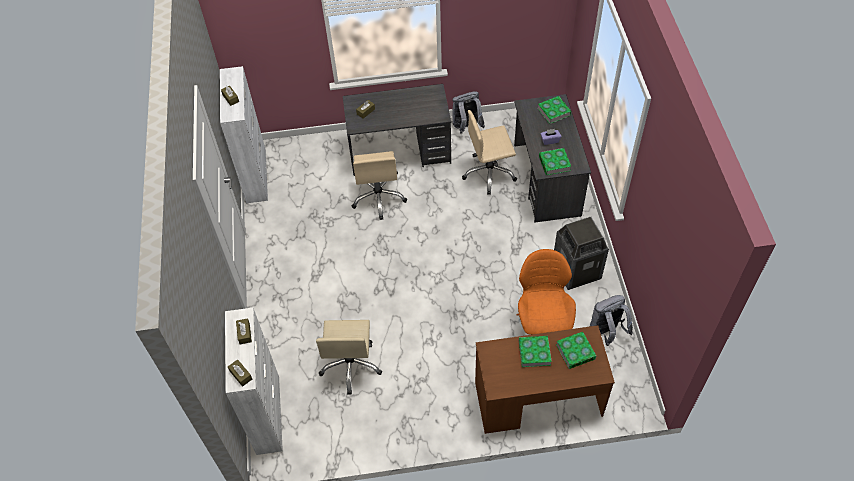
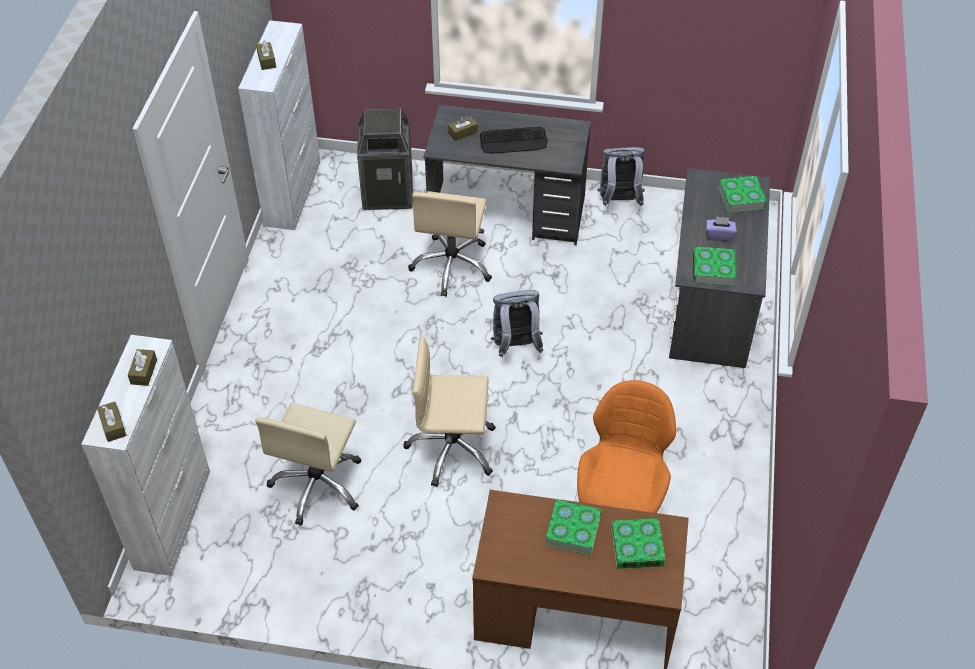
camera: 15 degrees right, 5 degrees down
(400, 109) = (513, 141): none -> keyboard
(489, 173) = (627, 272): beige office chair -> beige office chair (452, 449)
(576, 270) = (707, 444): trash can -> trash can (388, 192)
(606, 332) = (720, 546): grey backpack -> grey backpack (516, 346)

